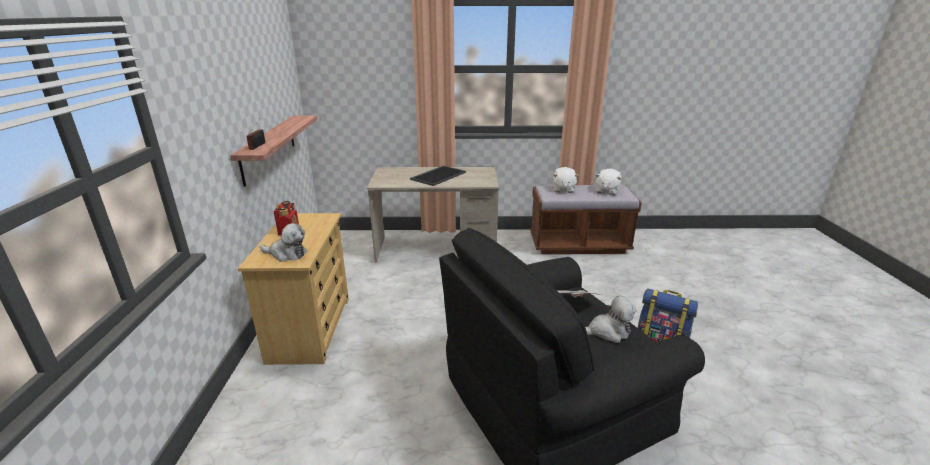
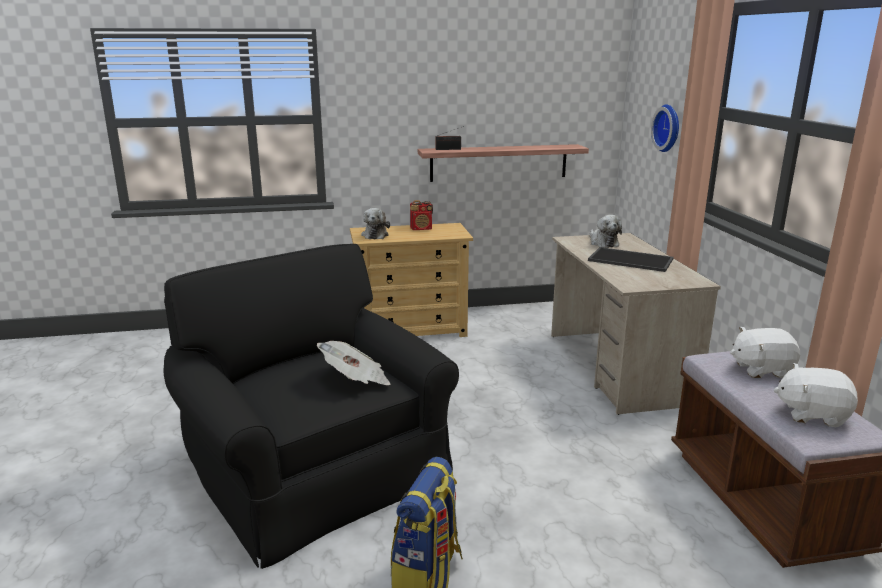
camera: 80 degrees right, 5 degrees down
(378, 86) = (669, 128): none -> wall clock
(607, 331) = (296, 397): plush toy -> plush toy (603, 243)

